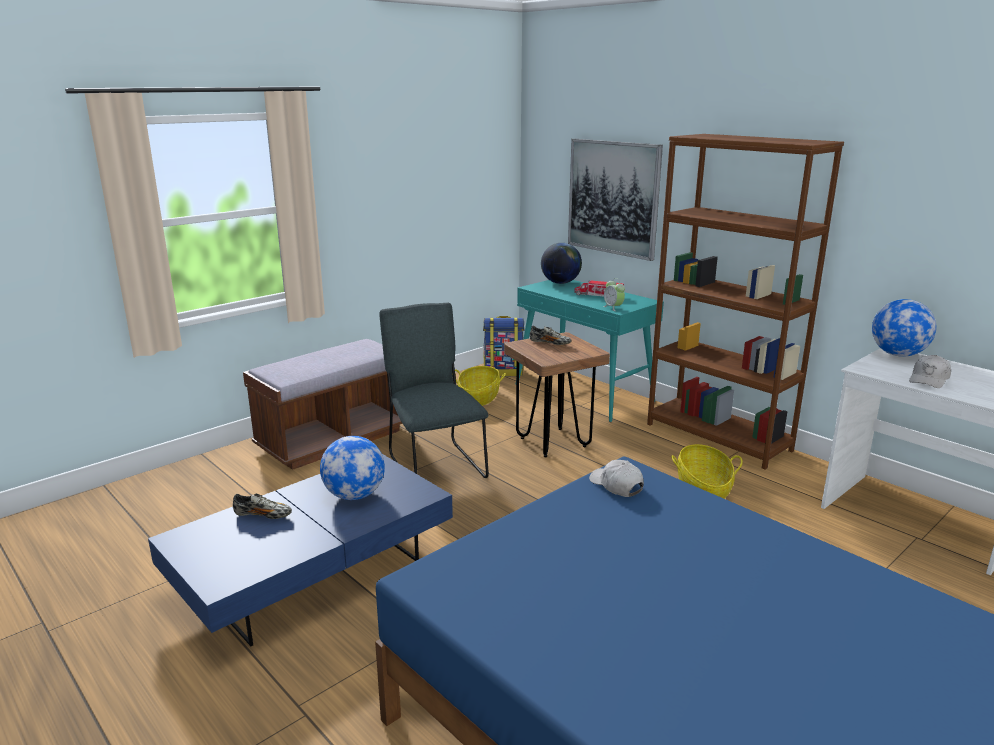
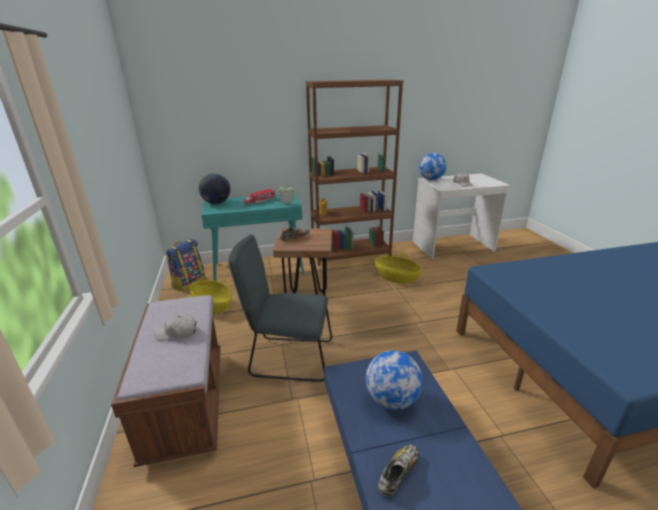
camera: 60 degrees left, 5 degrees up
(613, 198) = (239, 133): picture -> none
(616, 485) = (508, 278): white cap -> white cap (177, 332)

